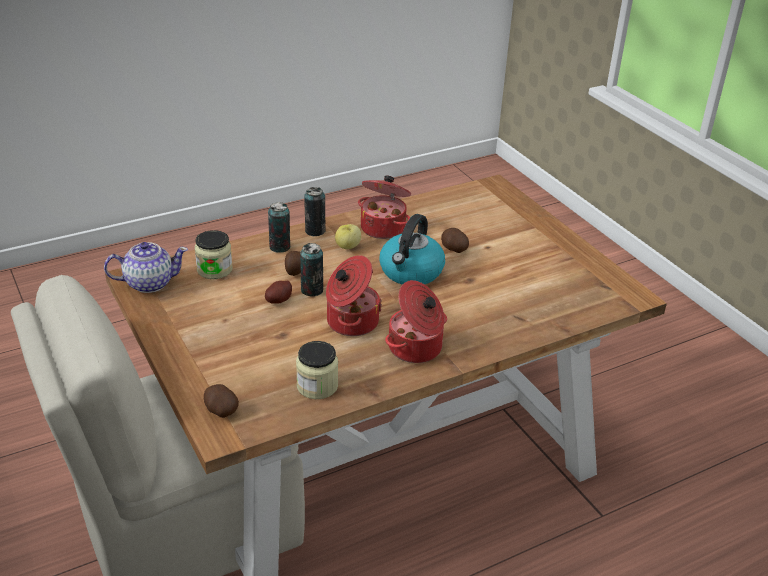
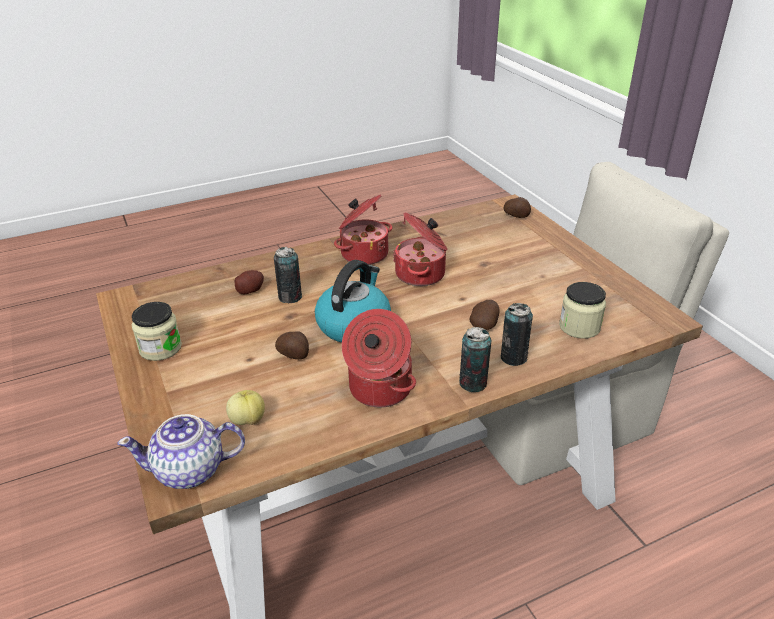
camera: 175 degrees left, 0 degrees up
(149, 283) = (642, 311): teapot -> teapot (191, 471)
(278, 300) = (496, 293): potato -> potato (250, 290)
(312, 290) = (464, 304): can -> can (290, 297)
(317, 386) = (447, 229): jar -> jar (160, 348)
(348, 247) = (427, 358): apple -> apple (248, 420)

